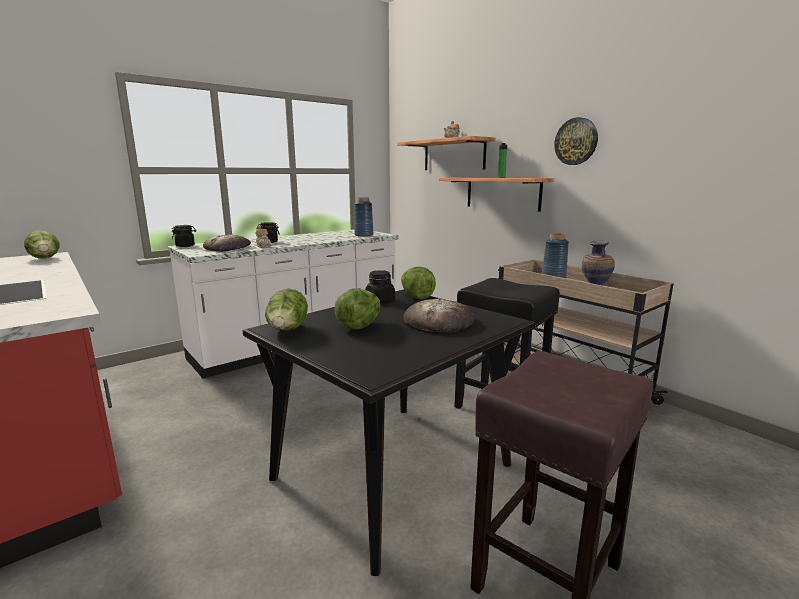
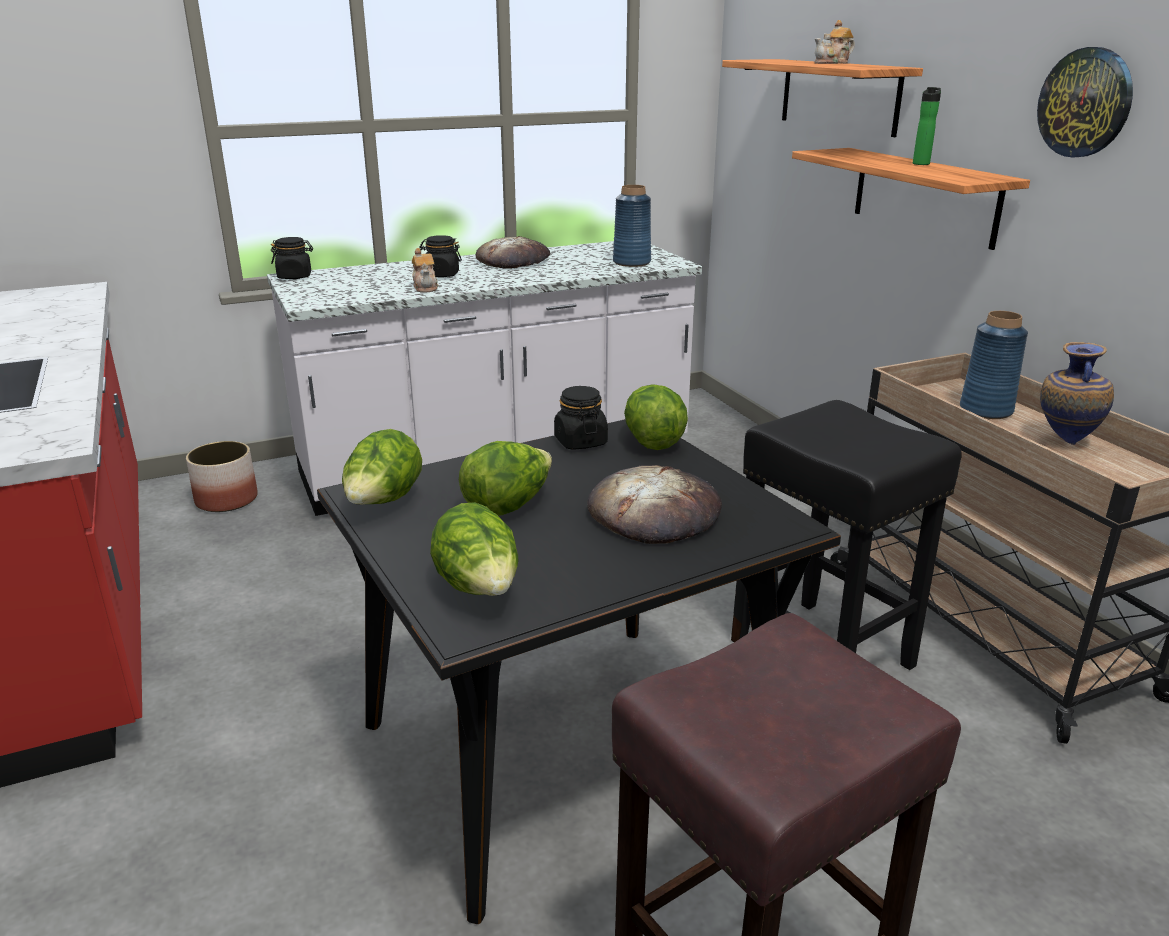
camera: 15 degrees right, 10 degrees up
(45, 259) = (68, 300): lettuce -> lettuce (479, 589)
(144, 376) = (227, 500): none -> planter
(227, 248) = (361, 288): bread -> bread (513, 260)

